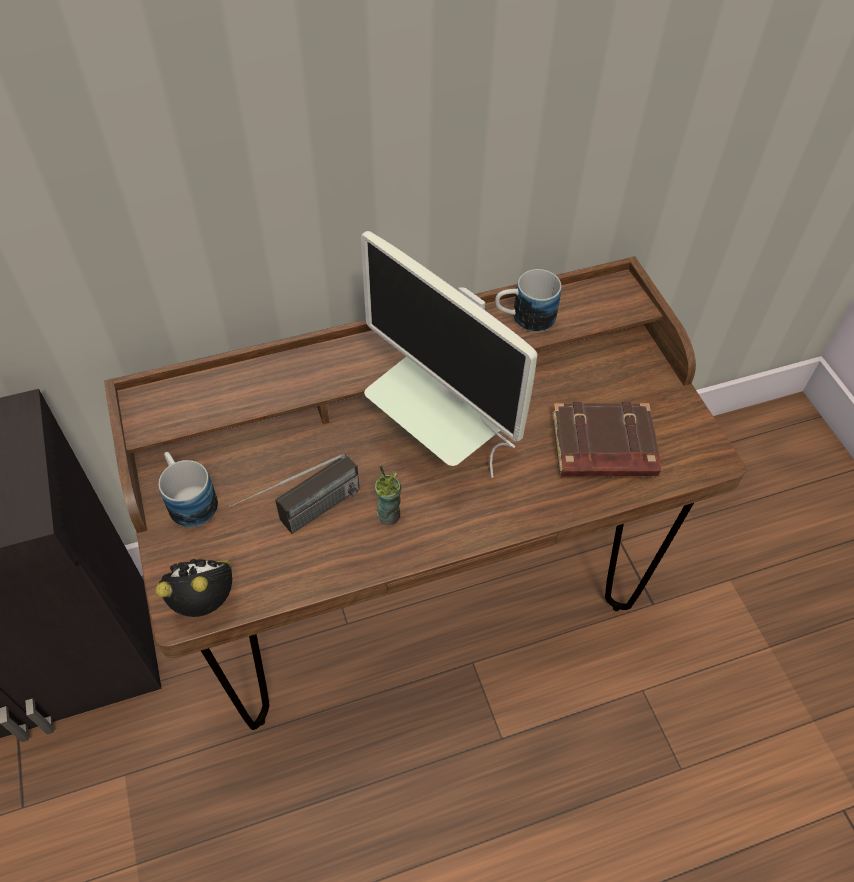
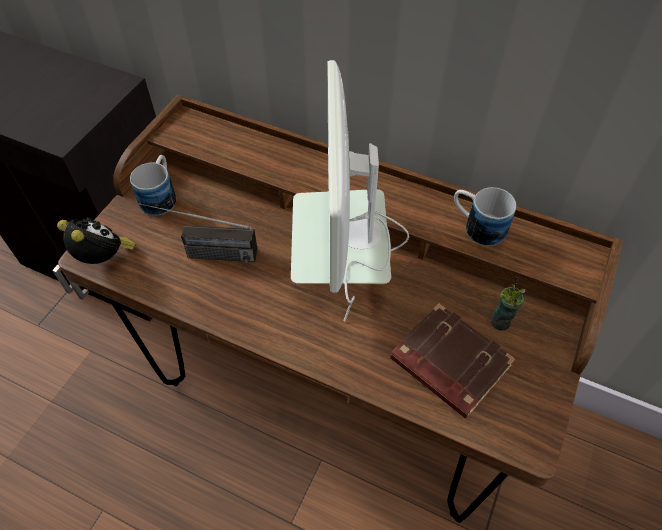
camera: 45 degrees right, 0 degrees up
(389, 514) = (253, 291): cup -> cup (501, 321)

